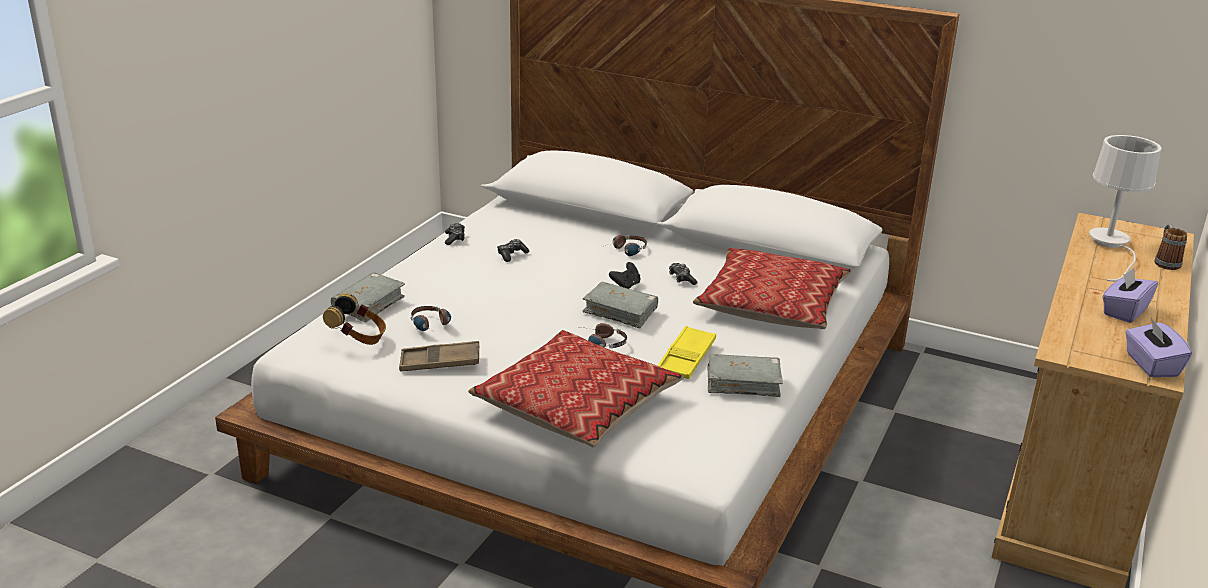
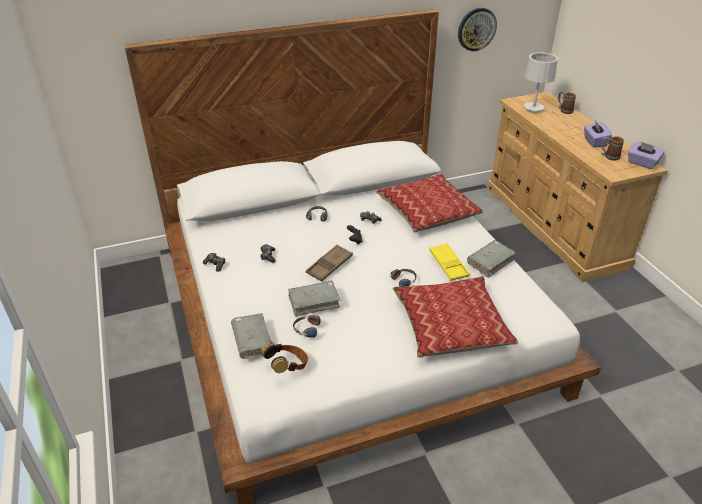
camera: 45 degrees left, 10 degrees up
(440, 362) = (352, 349): brown tray -> brown tray (329, 266)
(620, 312) = (380, 258): grey book -> grey book (314, 302)
(1046, 70) = (476, 29): none -> wall clock
(1106, 334) = (608, 156): none -> mug

